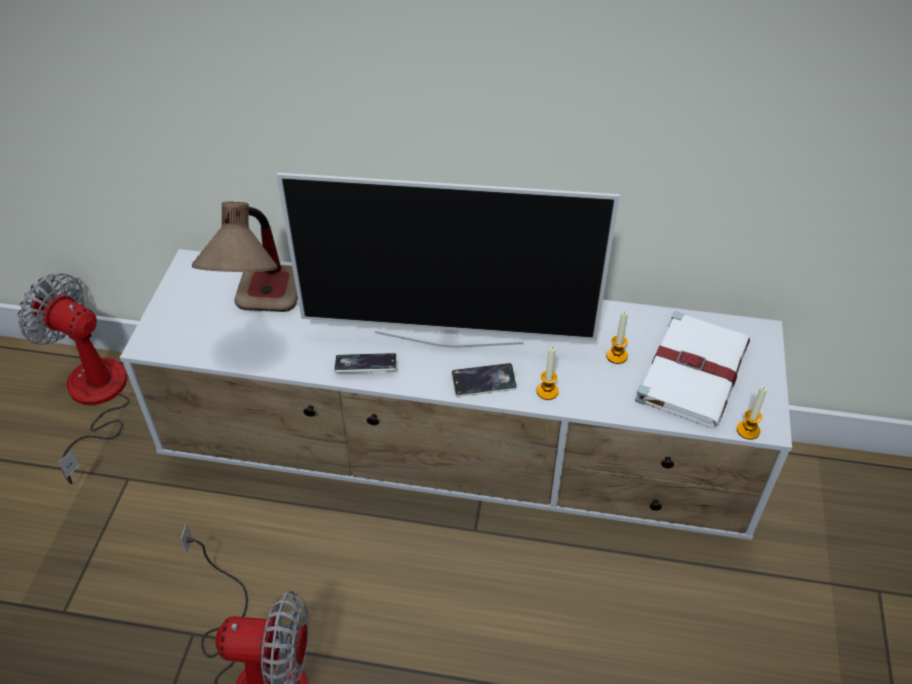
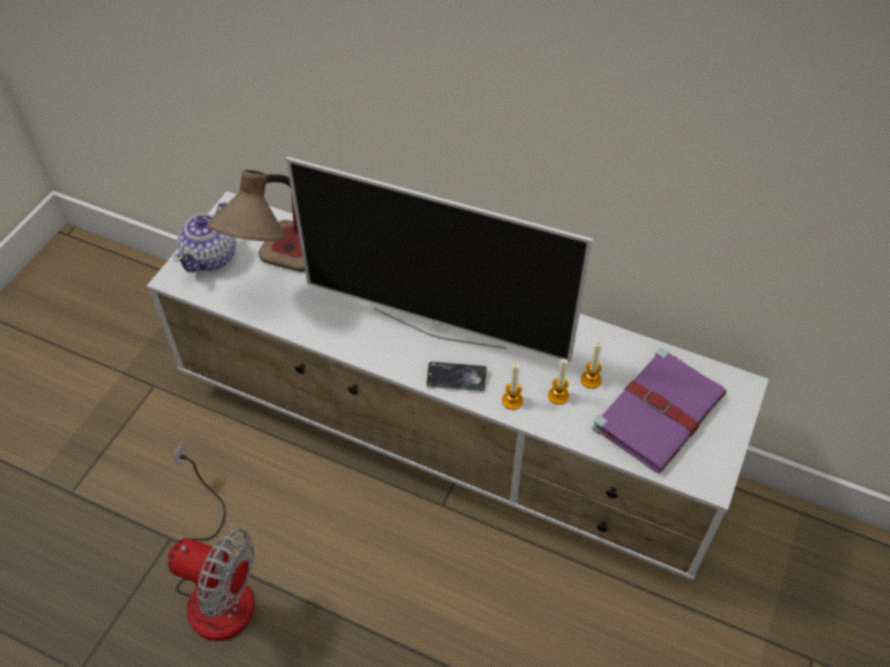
camera: 15 degrees right, 5 degrees up
(94, 400) = (145, 306): fan -> none
(183, 315) = (211, 257): none -> teapot
(366, 365) = (355, 339): phone -> none
(693, 370) = (659, 410): white book -> purple book
(748, 430) = (690, 482): candle -> candle (558, 396)

